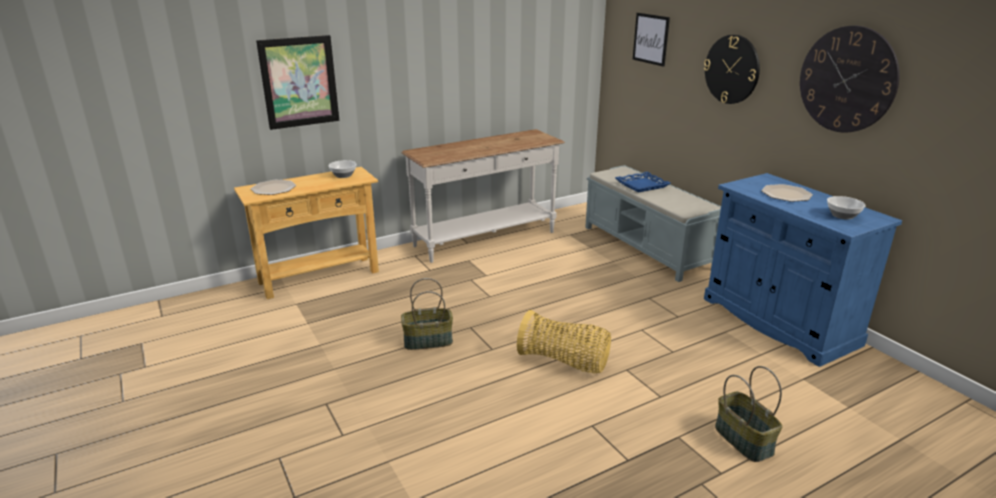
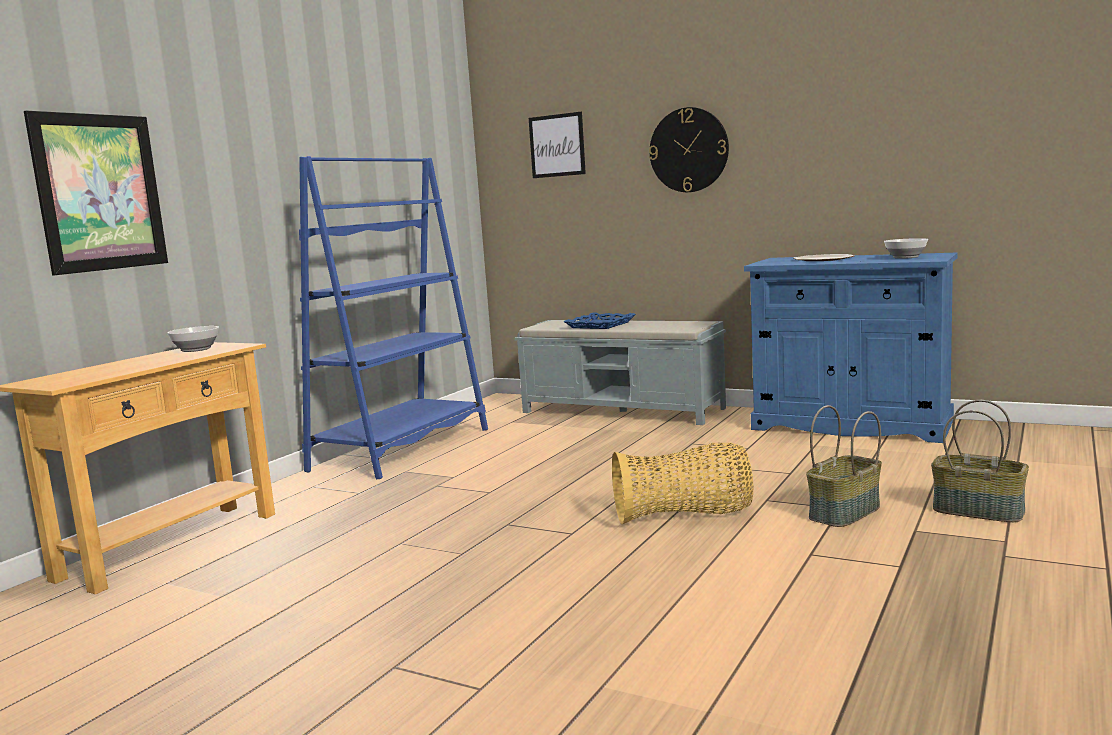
camera: 30 degrees left, 15 degrees down
(273, 188) = (84, 374): plate -> none
(427, 342) = (465, 554): basket -> basket (845, 513)
(485, 239) = (402, 449): white console table -> blue bookcase
(847, 80) = (846, 120): wall clock -> none

